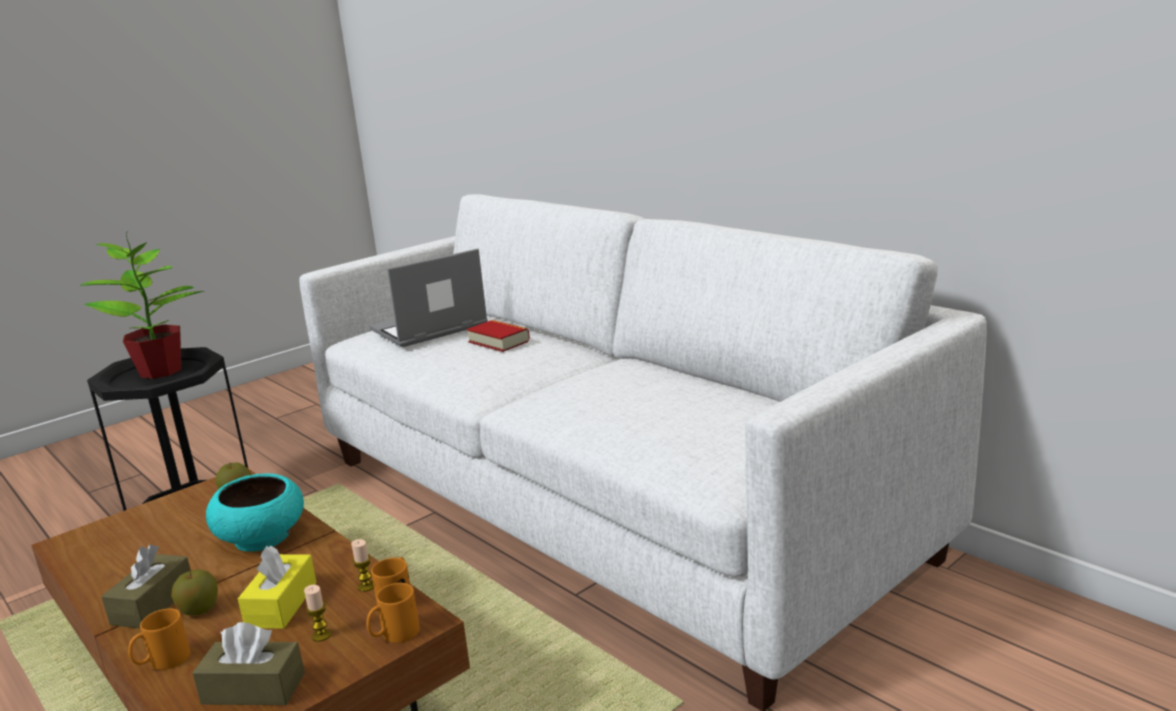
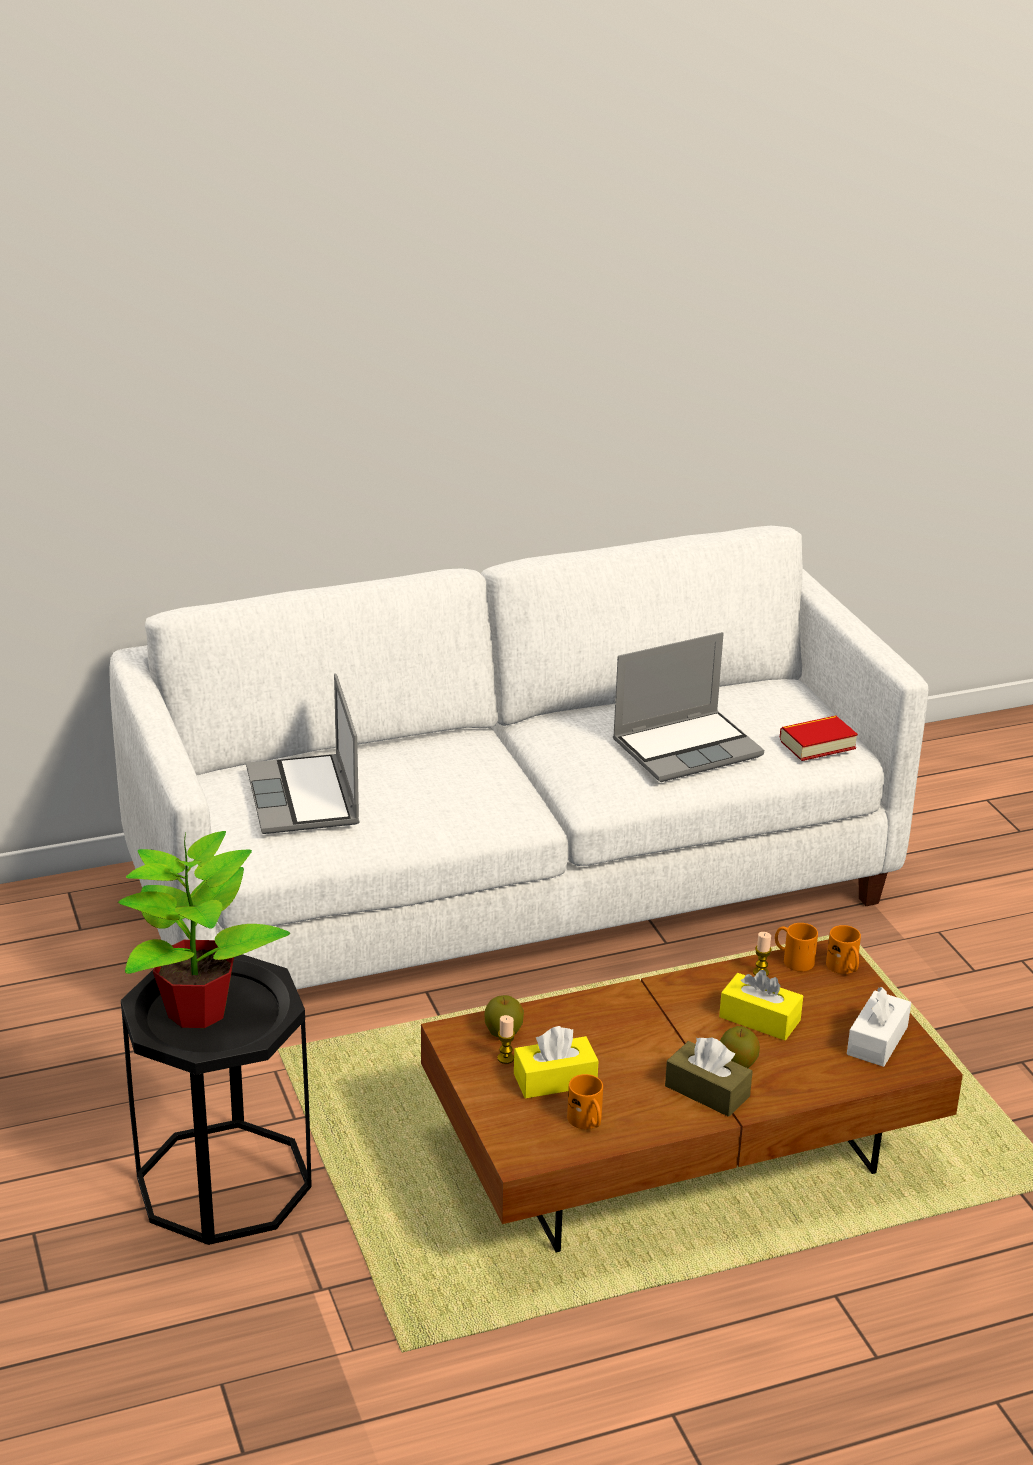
camera: 70 degrees left, 10 degrees up
(162, 662) = (811, 1086): orange mug -> orange mug (588, 1122)
(170, 531) = (555, 1080): none -> yellow tissue box
(253, 689) = (877, 1040): brown tissue box -> white tissue box
(263, 537) = (621, 1021): turquoise bowl -> none
(321, 635) = (822, 1002): candle -> candle (505, 1058)
(499, 341) = (397, 769): book -> book (817, 744)
(629, 411) = (687, 748): none -> laptop

